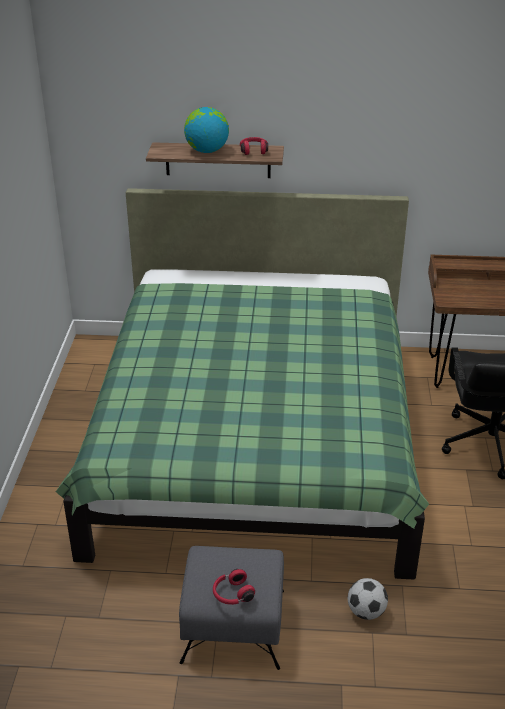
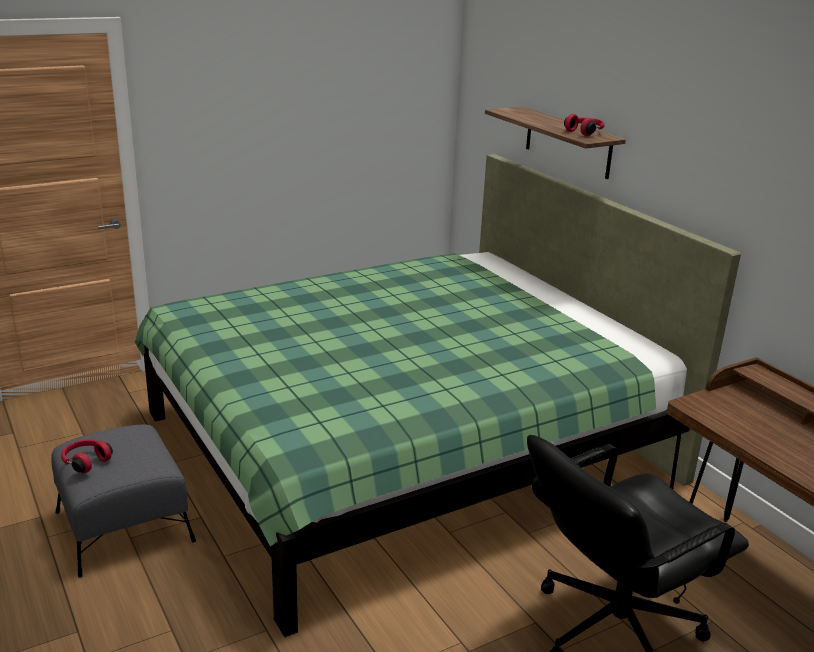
camera: 55 degrees right, 10 degrees down
(207, 151) = (545, 121): globe -> none
(366, 611) = (202, 613): football -> none

